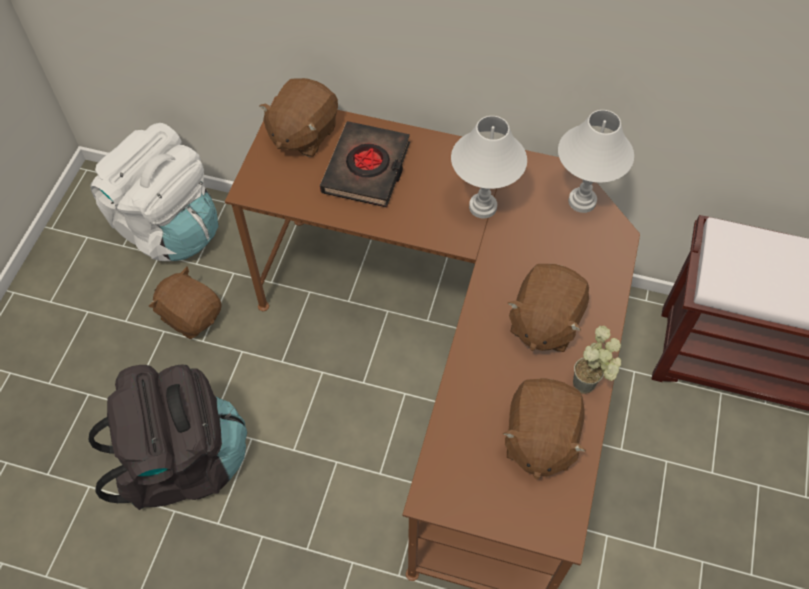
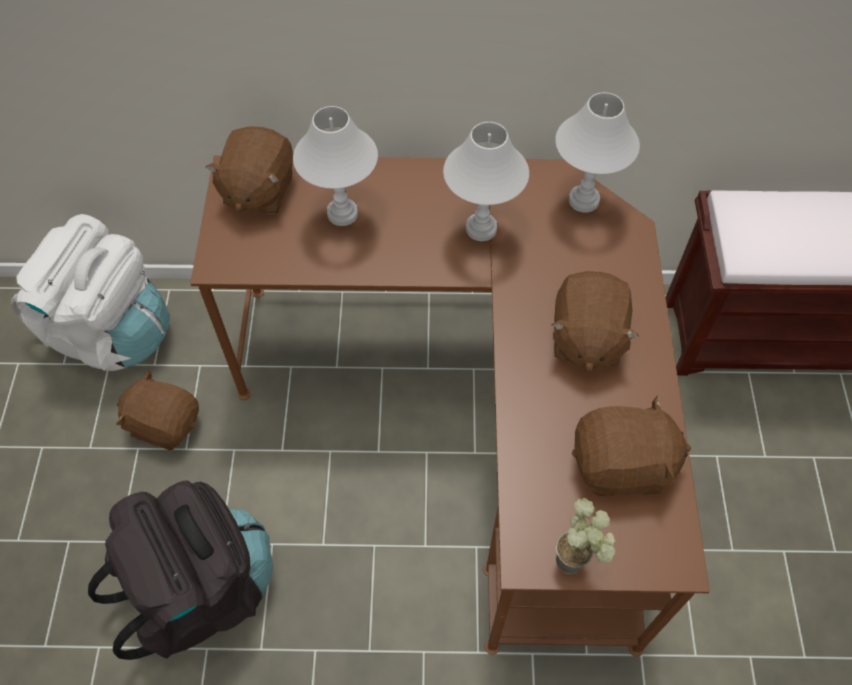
camera: 15 degrees left, 0 degrees up
(367, 169) = (342, 214): black book -> white table lamp
(539, 439) = (622, 465): brown plush toy -> brown plush toy turned 90 degrees counterclockwise
(590, 386) = (656, 395): potted plant -> potted plant (578, 562)

